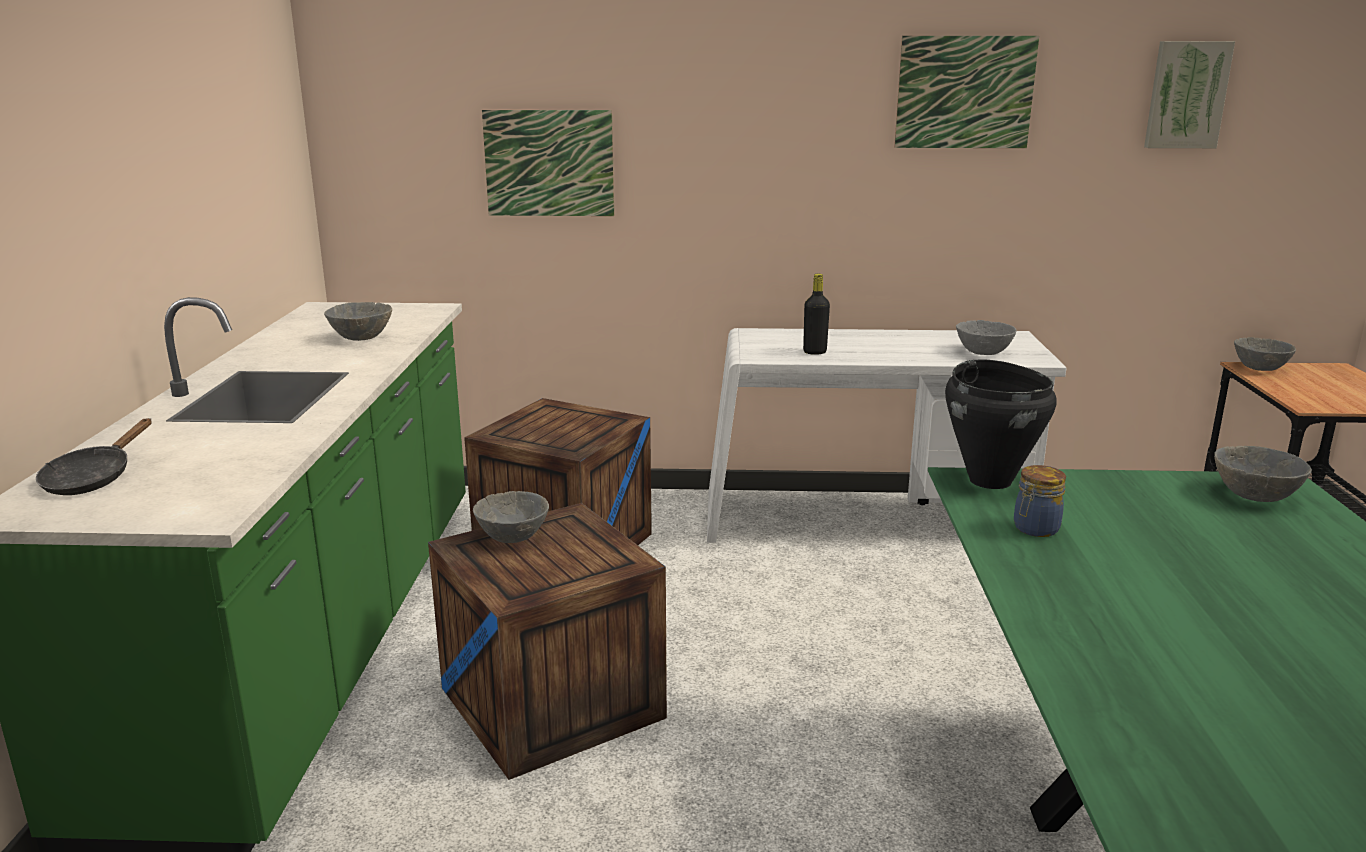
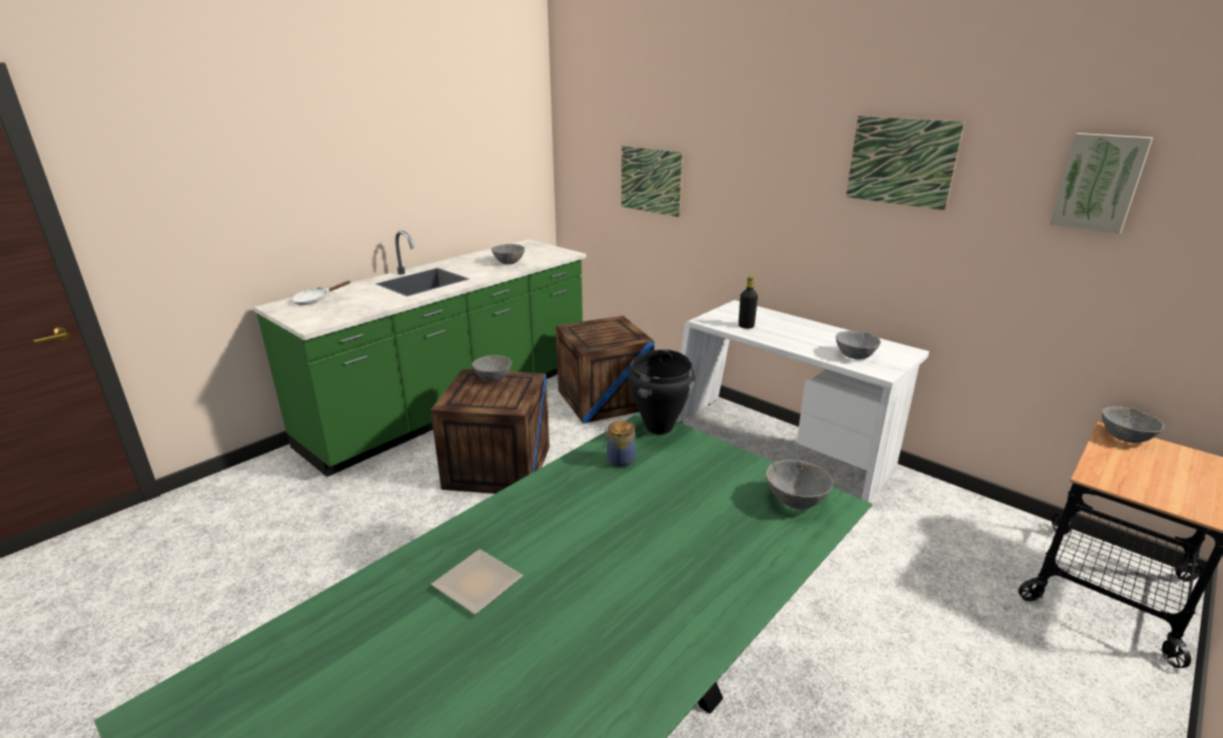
camera: 40 degrees right, 5 degrees up
(93, 478) = (315, 300): black frying pan -> white frying pan
(1234, 731) = (474, 584): none -> plate

